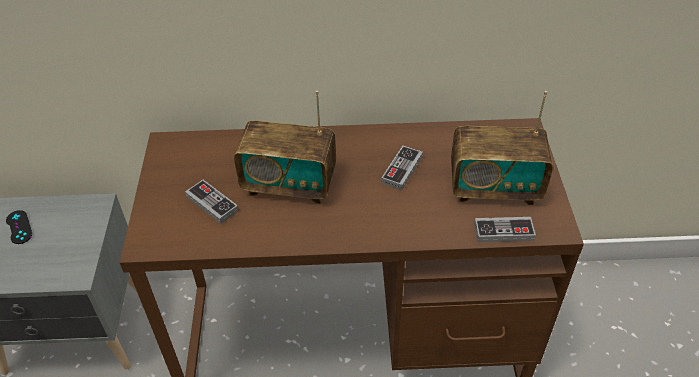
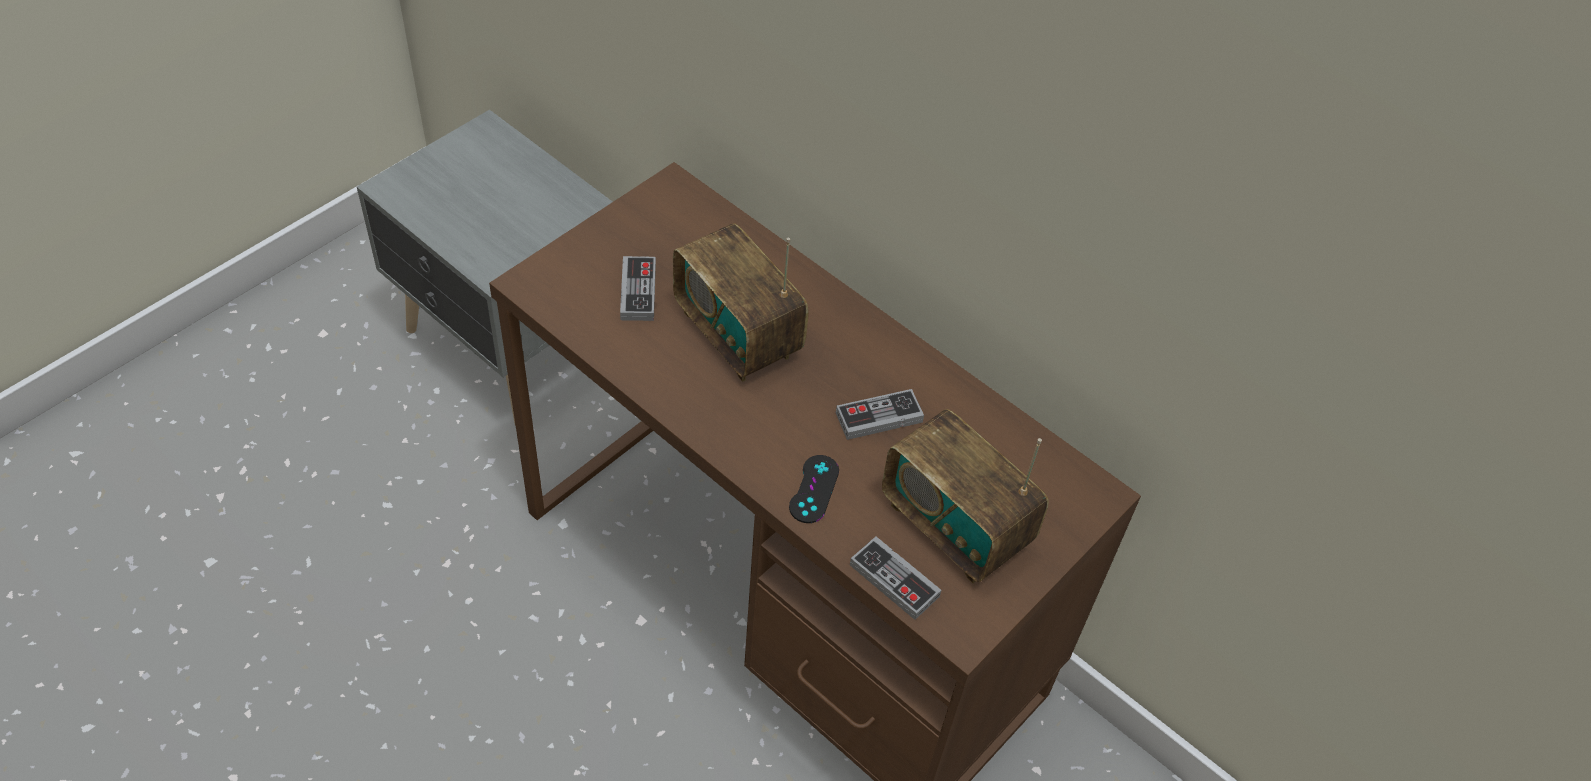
camera: 40 degrees right, 5 degrees up
(19, 227) = (498, 176): black game controller -> black game controller (814, 489)

